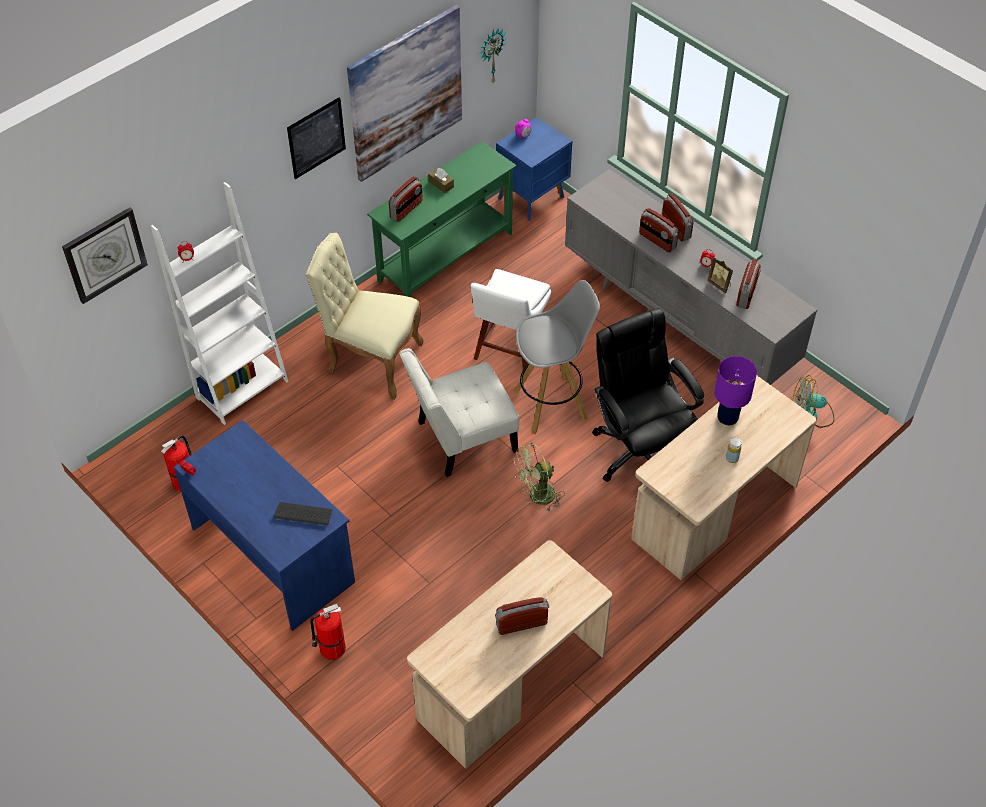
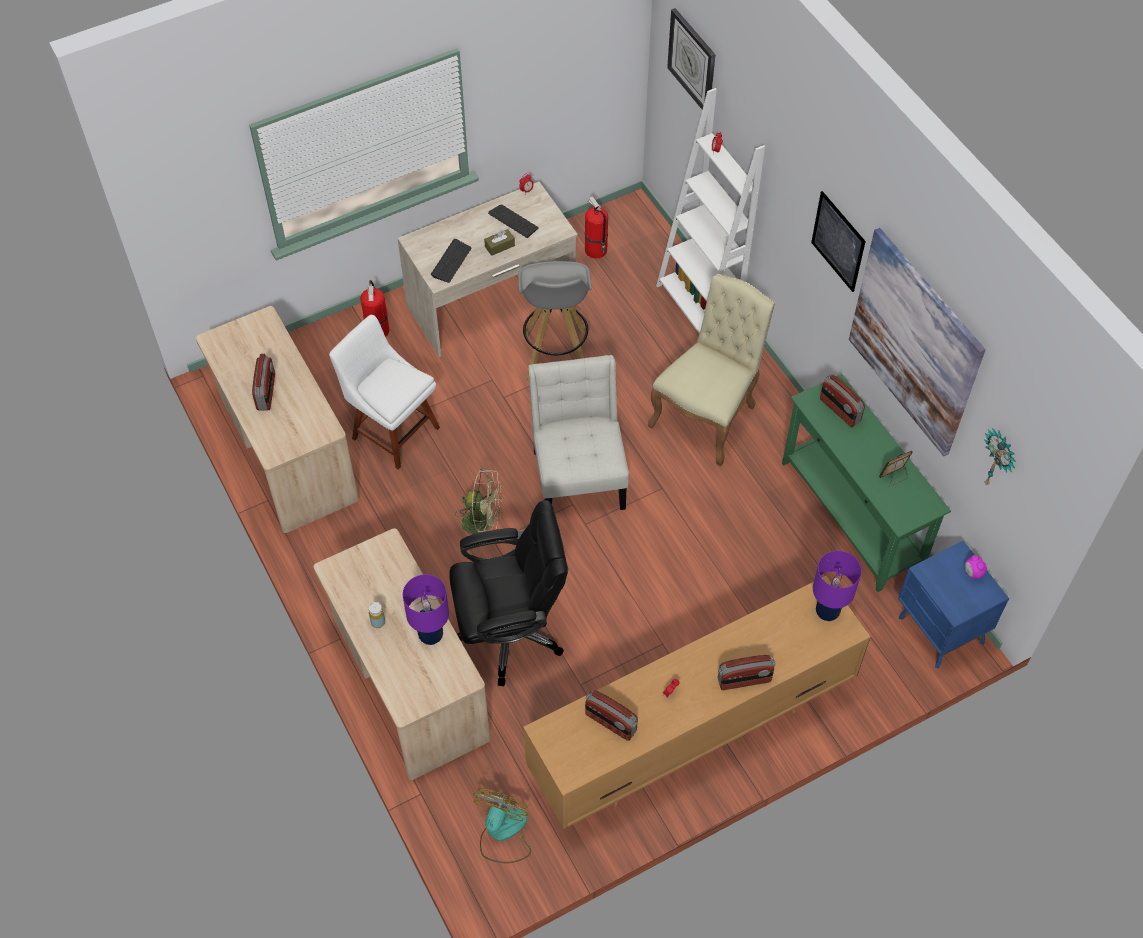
camera: 105 degrees right, 5 degrees up
(236, 475) = (513, 221): none -> keyboard
(274, 554) = (492, 303): blue desk -> beige desk
(441, 184) = (877, 452): brown tissue box -> brown tissue box (499, 246)
(508, 351) = (688, 544): white chair -> white chair (392, 430)
(536, 497) = (482, 522): green fan -> green fan turned 105 degrees clockwise
(552, 405) = (598, 567): grey stool -> grey stool (555, 356)
(598, 192) = (827, 612): none -> purple table lamp
(657, 241) = (726, 651): radio -> none
(679, 320) = (691, 737): grey cabinet -> brown cabinet
(720, 285) = (634, 697): picture frame -> picture frame (894, 477)

